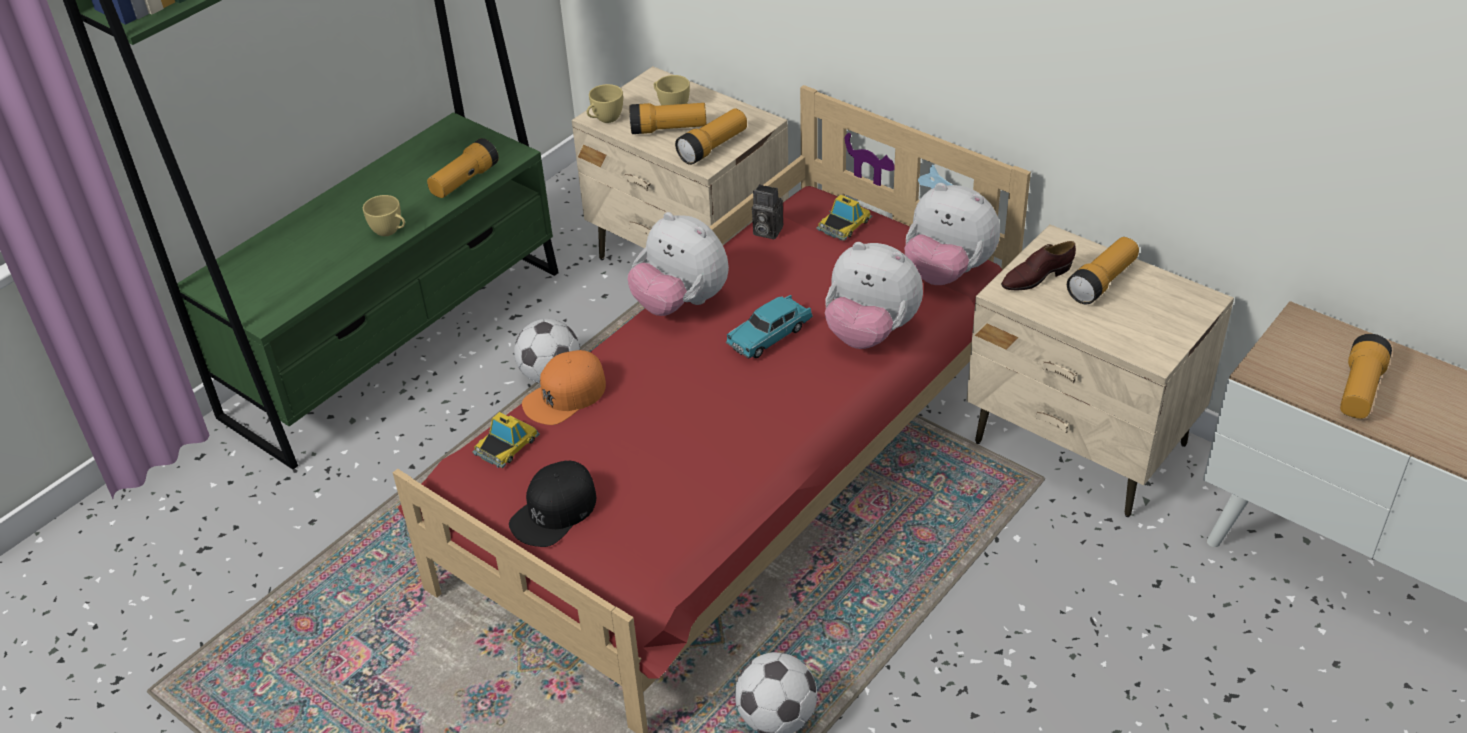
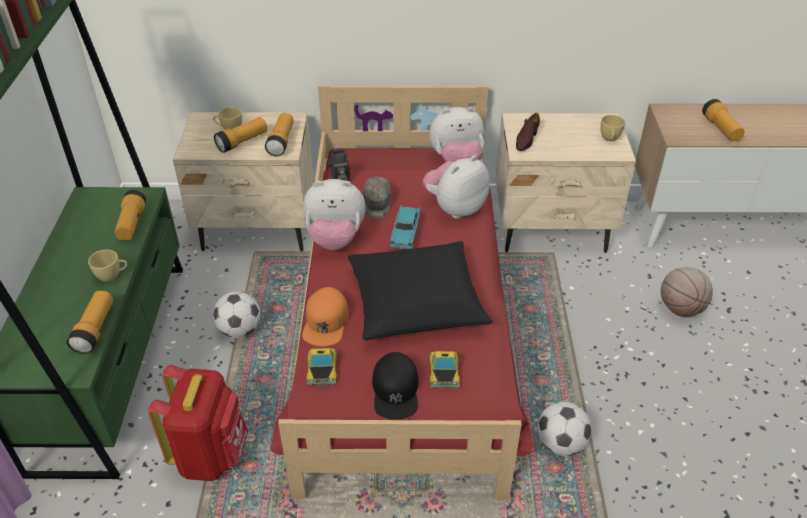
camera: 40 degrees left, 0 degrees up
(394, 496) = (211, 455): none -> red backpack
(605, 119) = (195, 151): yellow cup -> yellow cup (610, 139)
(688, 425) = (416, 302): none -> black pillow
(776, 284) = (377, 205): none -> grey cap
(844, 224) = (378, 159): toy car -> toy car (444, 372)
(870, 333) = (455, 208): plush toy -> plush toy turned 150 degrees clockwise
(1102, 282) = (557, 129): flashlight -> flashlight (95, 329)
(1152, 653) = (680, 308): none -> basketball

